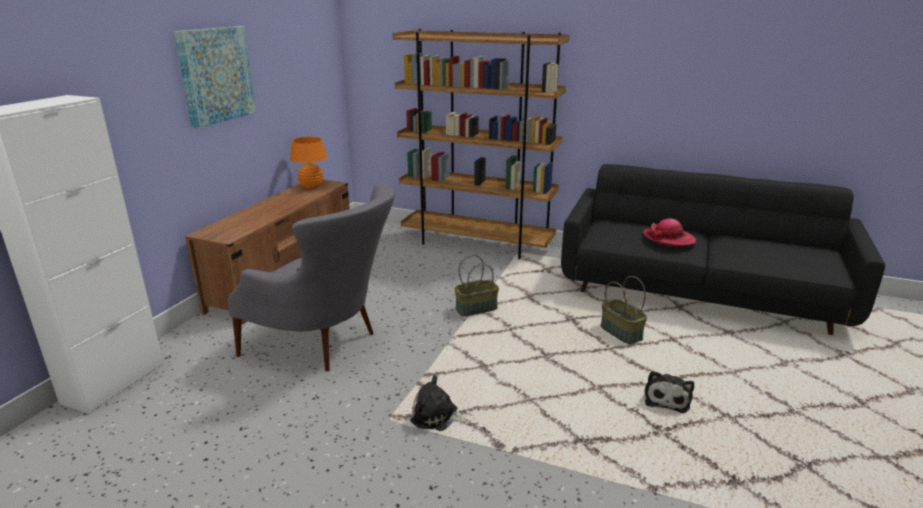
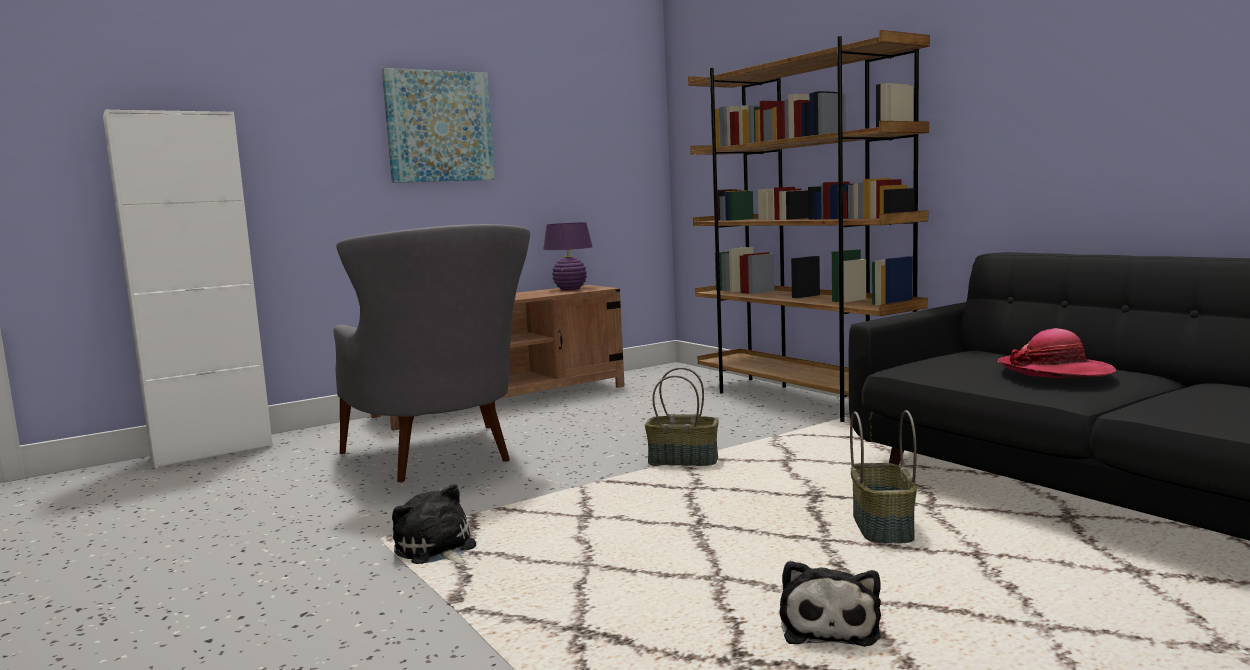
camera: 35 degrees right, 15 degrees down
(311, 186) = (570, 289): orange table lamp -> purple table lamp
(666, 398) = (828, 626): plush toy -> plush toy turned 45 degrees counterclockwise

